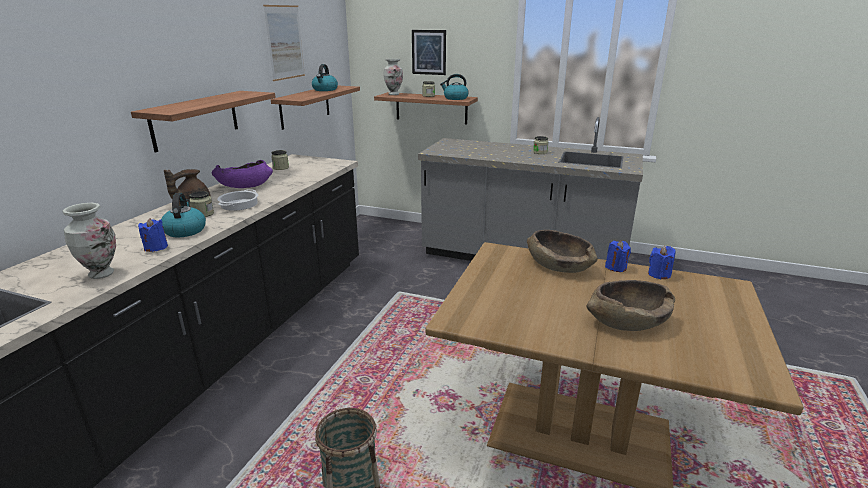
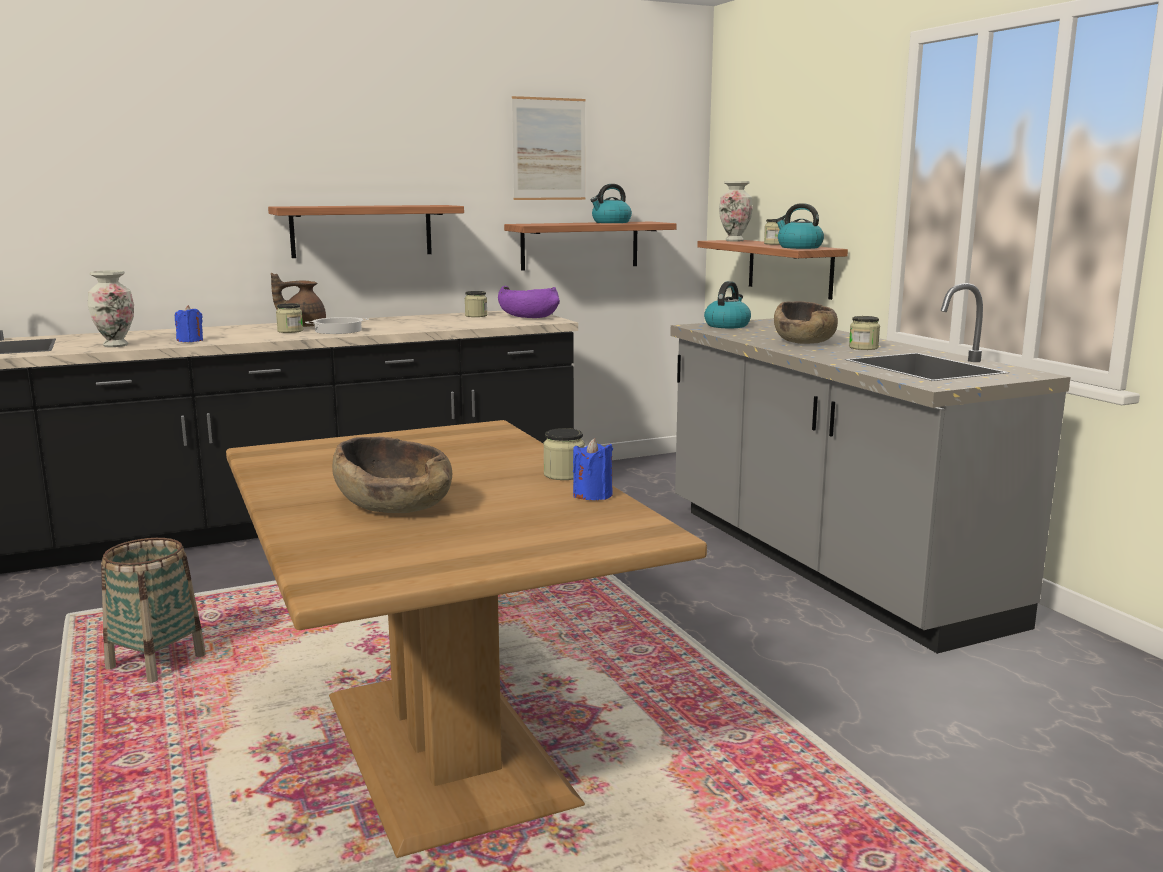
camera: 45 degrees right, 10 degrees down
(185, 230) = (241, 337): kettle -> kettle (727, 325)
(244, 185) = (392, 321): purple bowl -> purple bowl (528, 316)
(429, 52) = (792, 170): picture -> none
(559, 266) = (503, 454): brown bowl -> brown bowl (804, 342)
(615, 267) = (564, 474): blue candle -> jar

